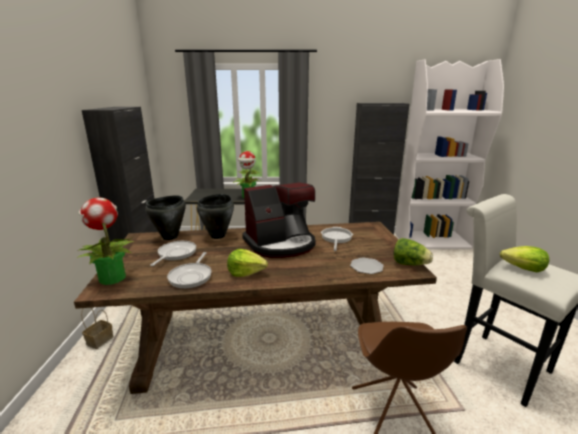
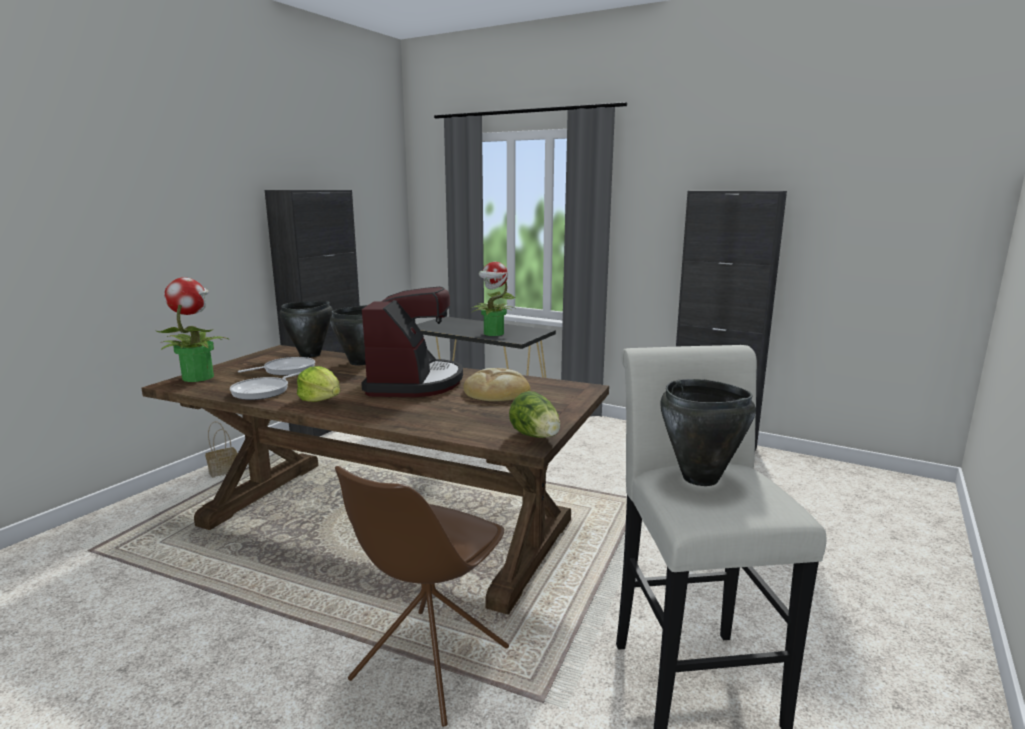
camera: 30 degrees right, 5 degrees down
(281, 244) = (414, 383): coffee machine -> coffee machine turned 90 degrees counterclockwise
(336, 238) = (497, 391): frying pan -> bread
(366, 267) = (469, 426): plate -> none
(432, 241) = (840, 477): white bookcase -> none
(523, 268) = (700, 478): lettuce -> black cooking pot

